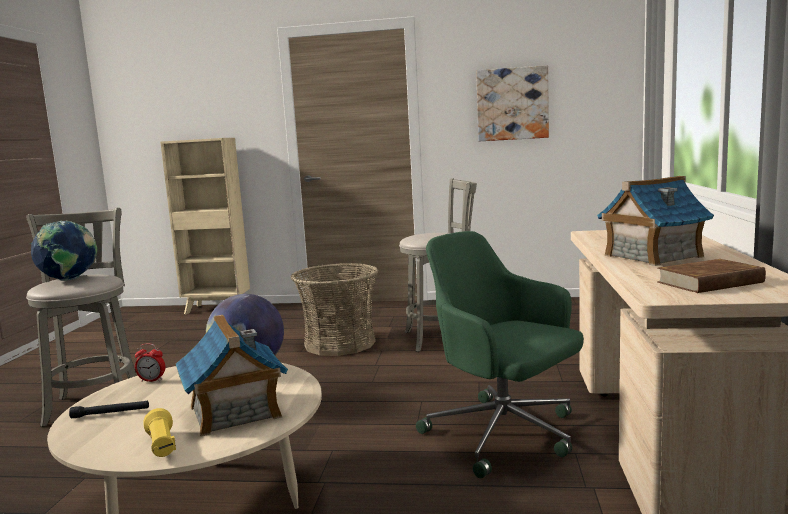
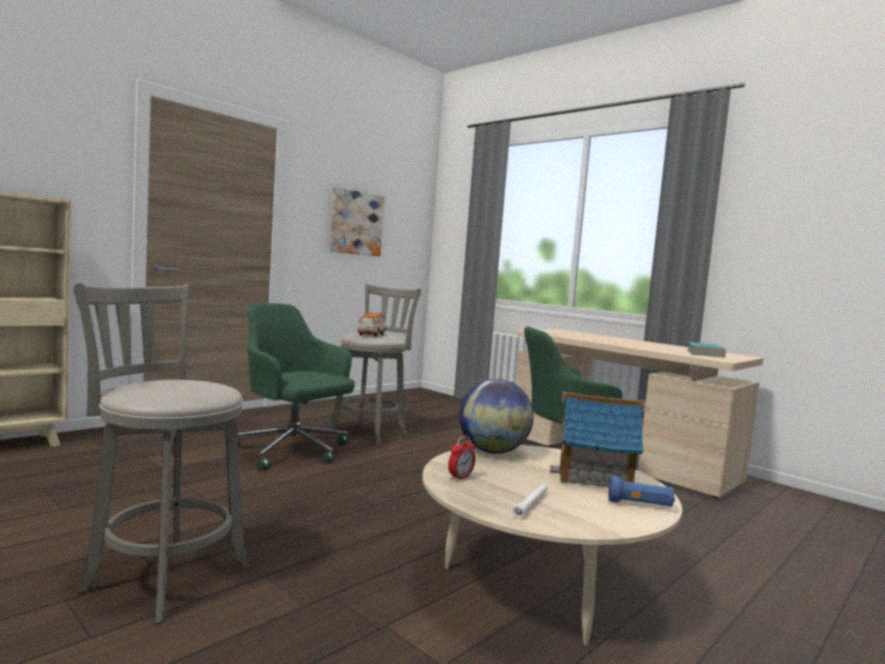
camera: 55 degrees left, 5 degrees down
(69, 280) = (167, 387): globe -> none
(110, 413) = (531, 504): black flashlight -> white flashlight
(162, 446) = (639, 505): yellow flashlight -> blue flashlight
(340, 343) = (293, 451): basket -> green office chair
(429, 235) = (371, 335): none -> toy car
(652, 256) = (627, 343): toy house -> none
(710, 282) = (705, 353): brown book -> turquoise book

